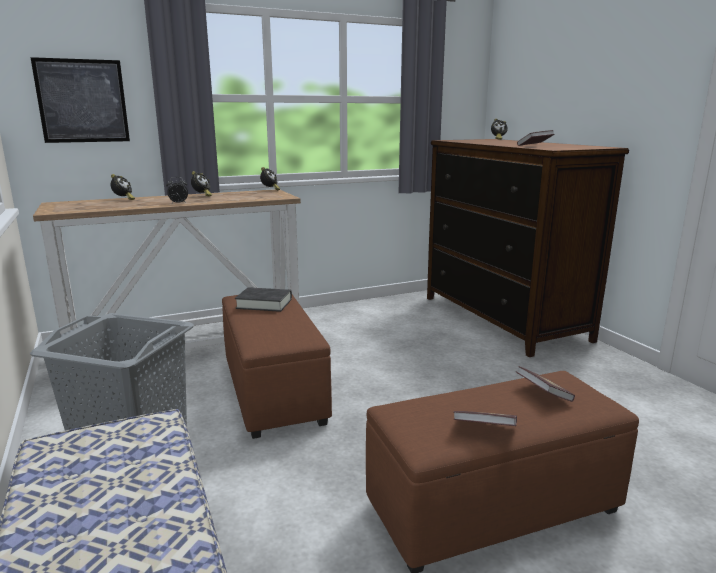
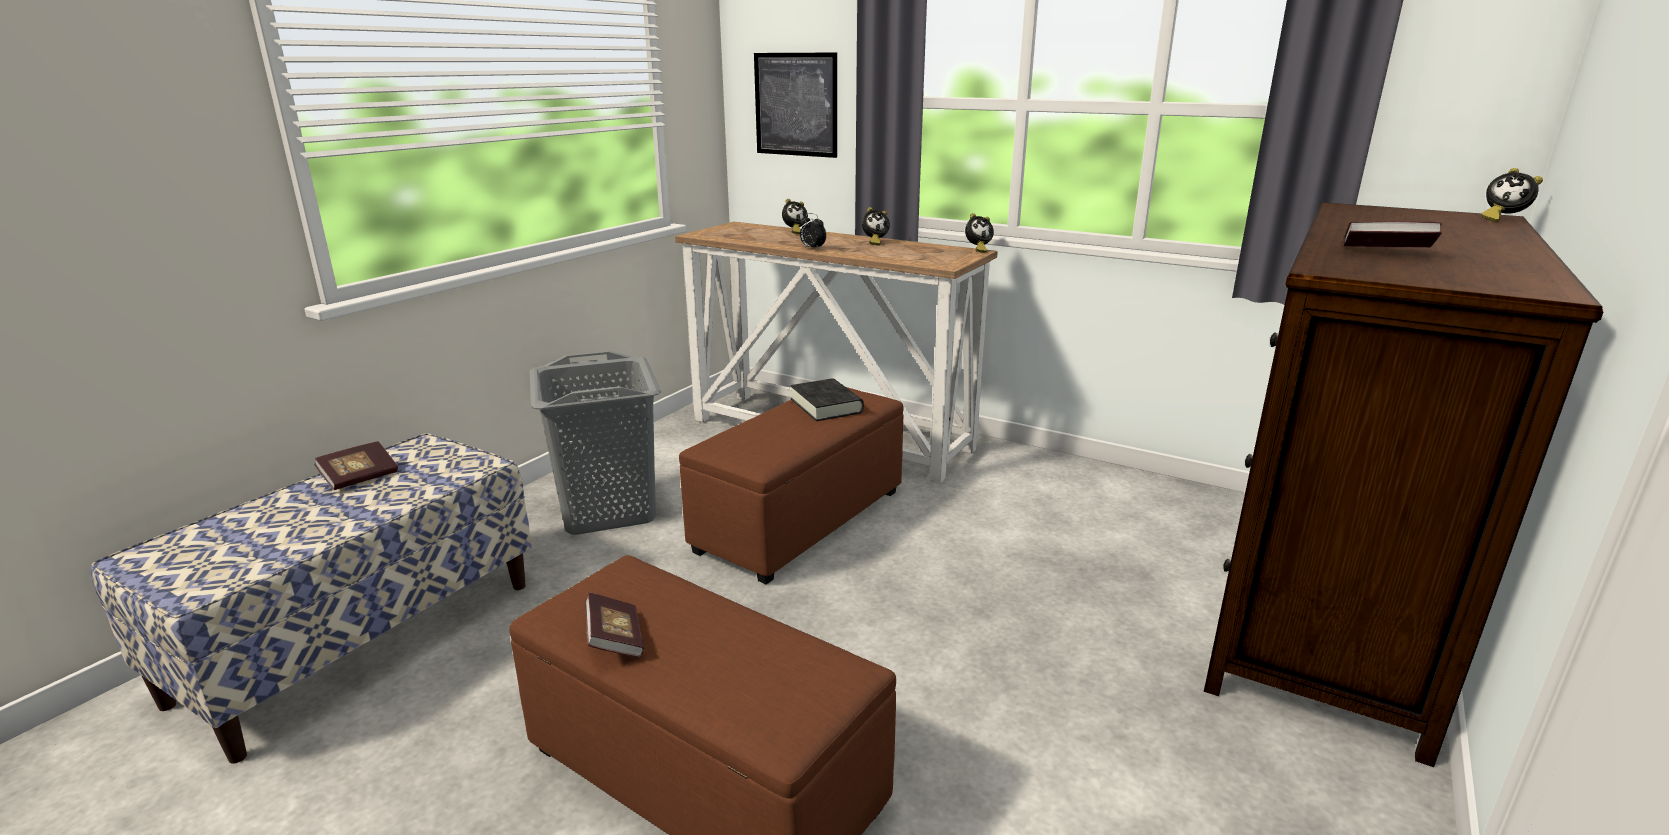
camera: 55 degrees right, 5 degrees up
(543, 394) = (761, 664): book -> book (359, 478)

